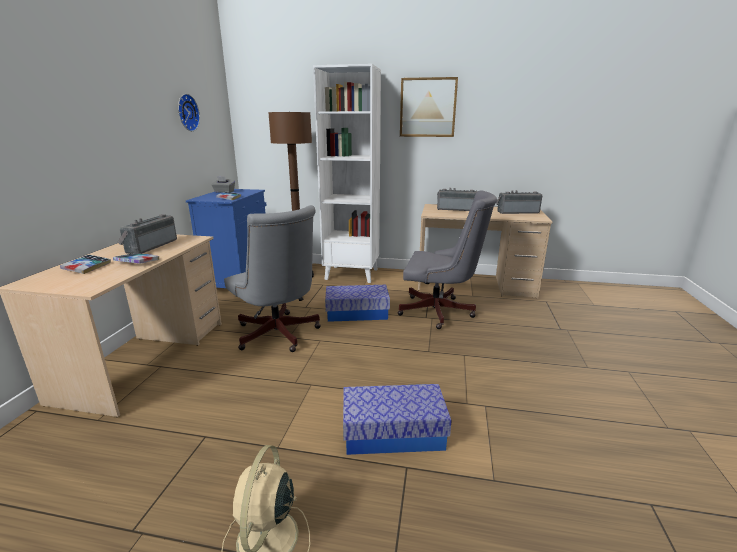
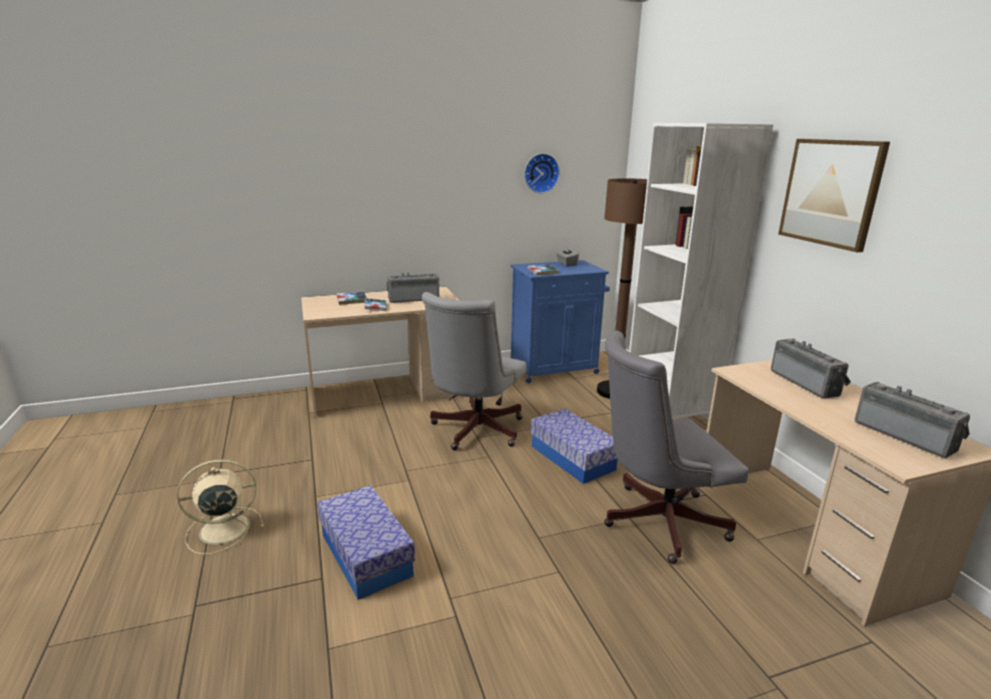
camera: 60 degrees right, 0 degrees up
(440, 312) = (656, 521): grey office chair -> grey office chair turned 90 degrees clockwise

